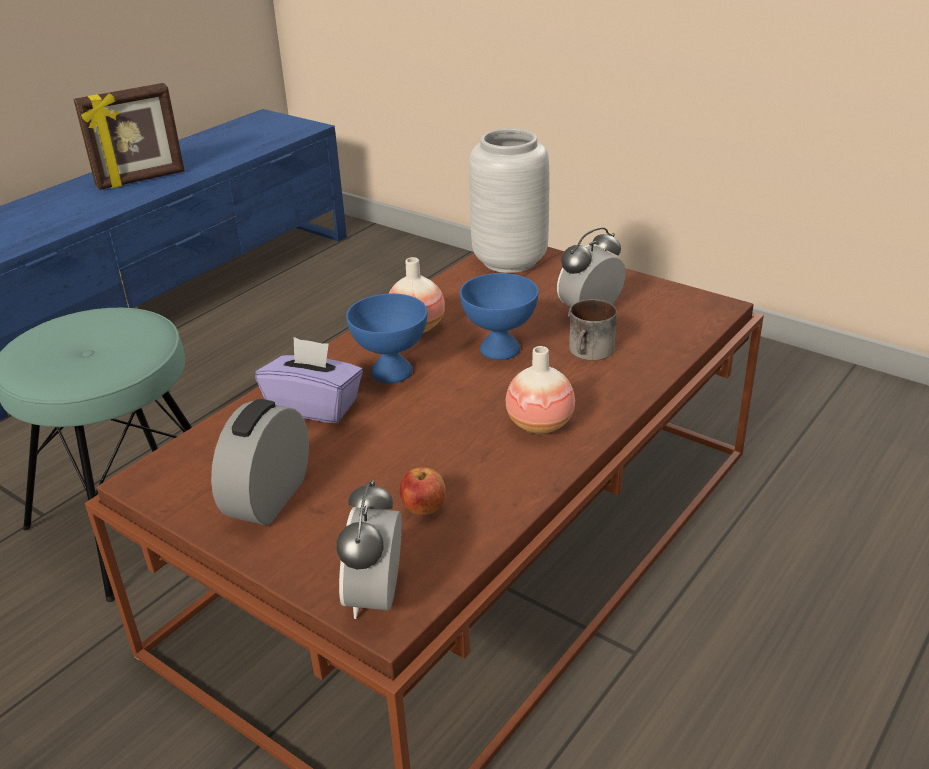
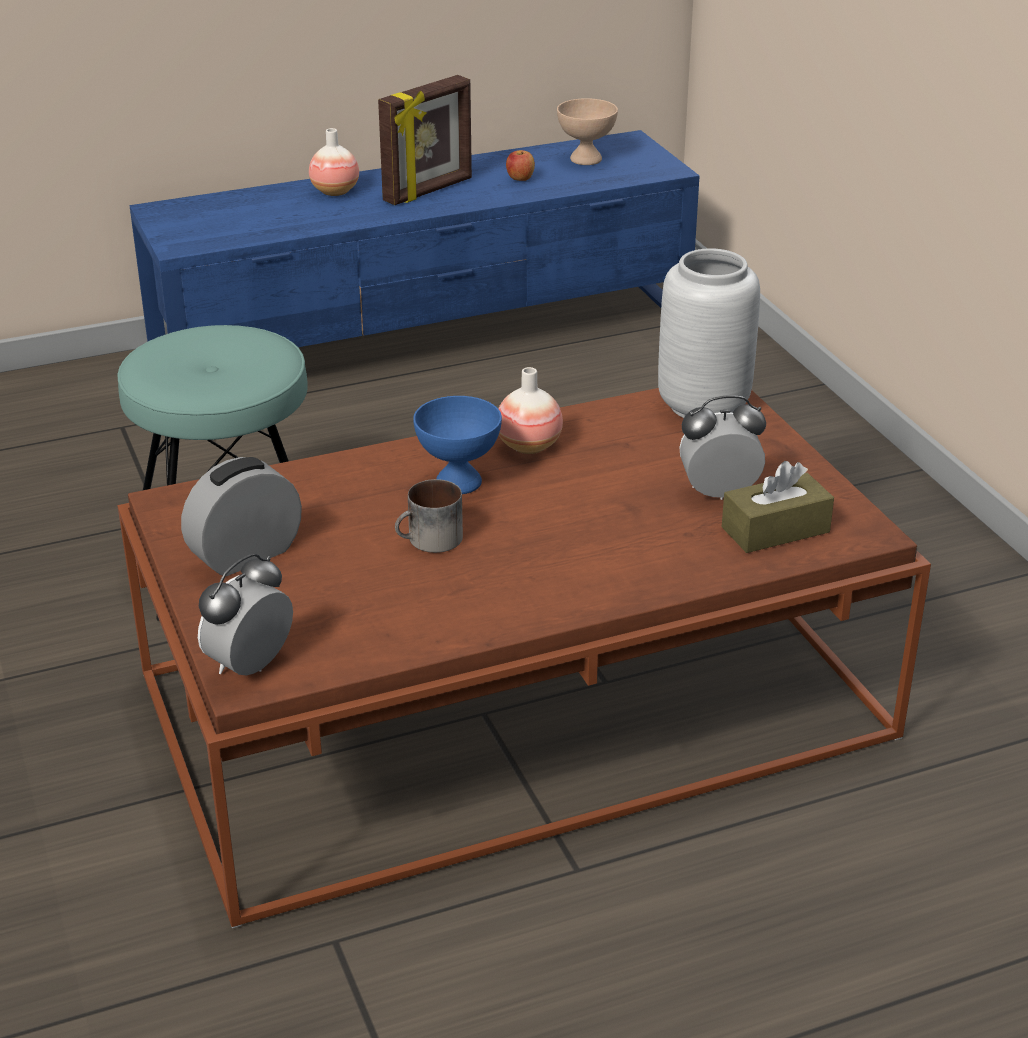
camera: 30 degrees right, 0 degrees up
(141, 180) = (429, 191): picture frame -> picture frame turned 45 degrees counterclockwise
(242, 134) = (584, 159): none -> beige bowl
(315, 406) = (359, 489): purple tissue box -> none
(423, 509) = (358, 613): apple -> apple (520, 179)
(501, 349) = (585, 497): blue bowl -> none
(540, 424) = (539, 582): vase -> vase (335, 191)
(591, 352) = (671, 533): mug -> mug (430, 541)
(657, 325) = (775, 530): none -> brown tissue box

